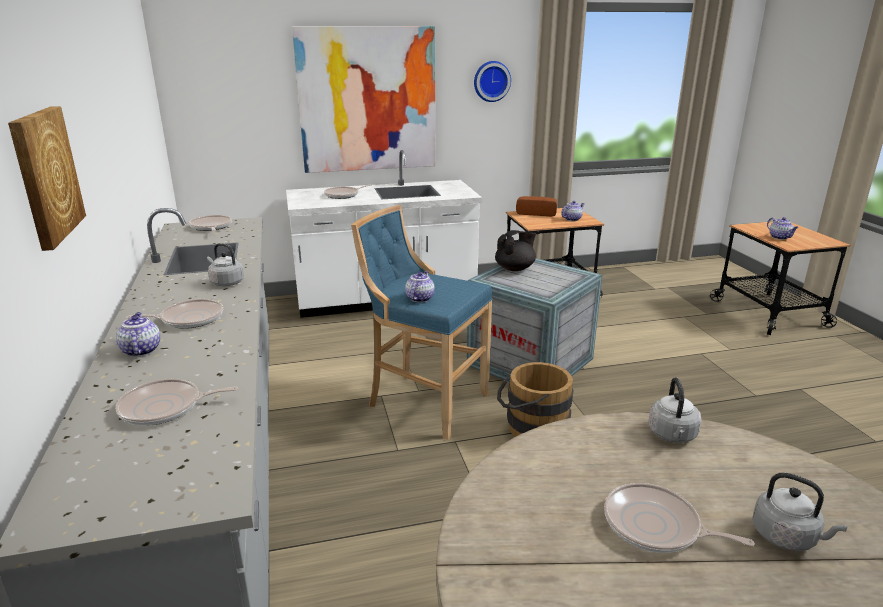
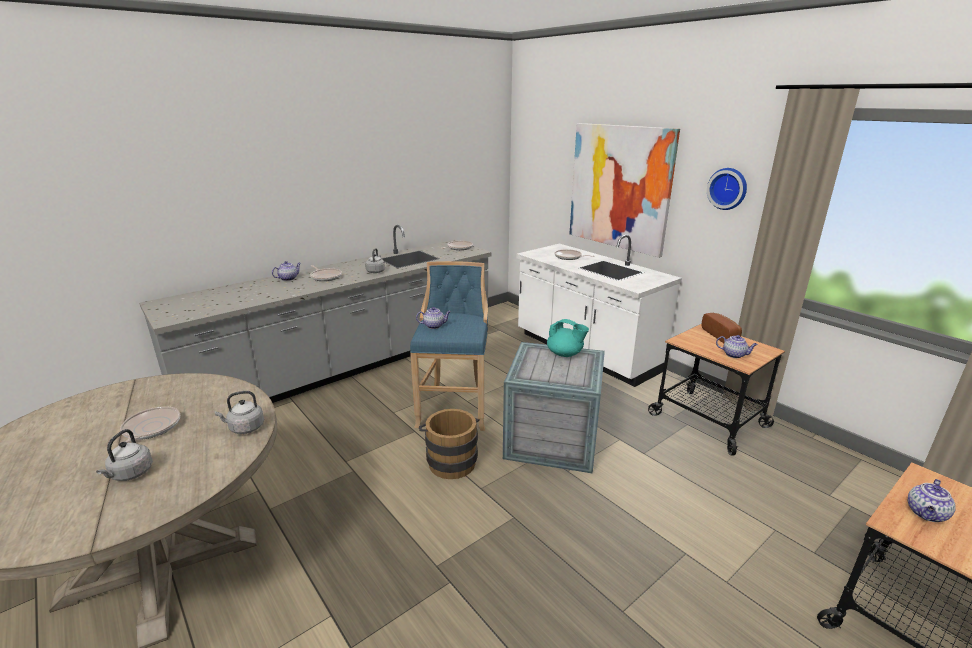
camera: 65 degrees right, 0 degrees up
(45, 175) = (269, 190): picture -> none
(165, 408) = (235, 296): frying pan -> none
(515, 268) = (565, 354): black teapot -> turquoise teapot

